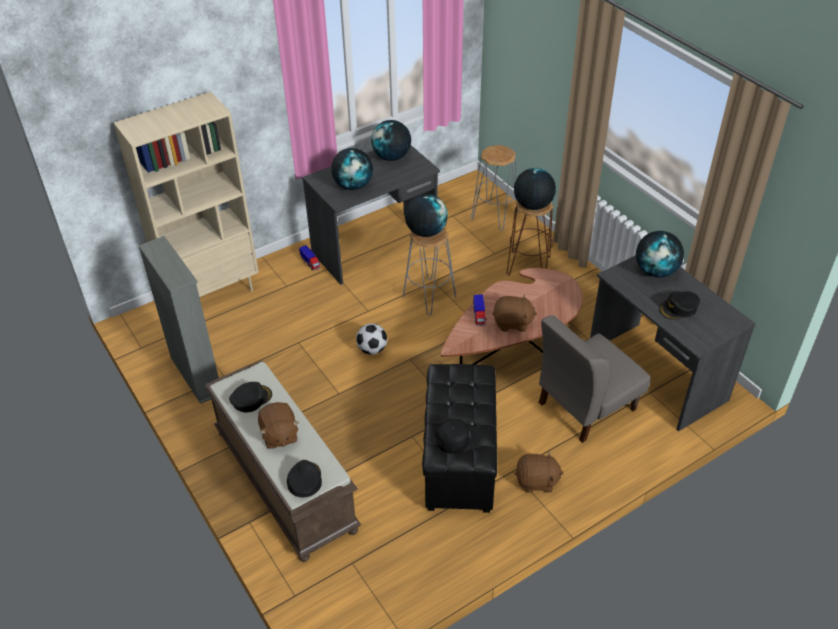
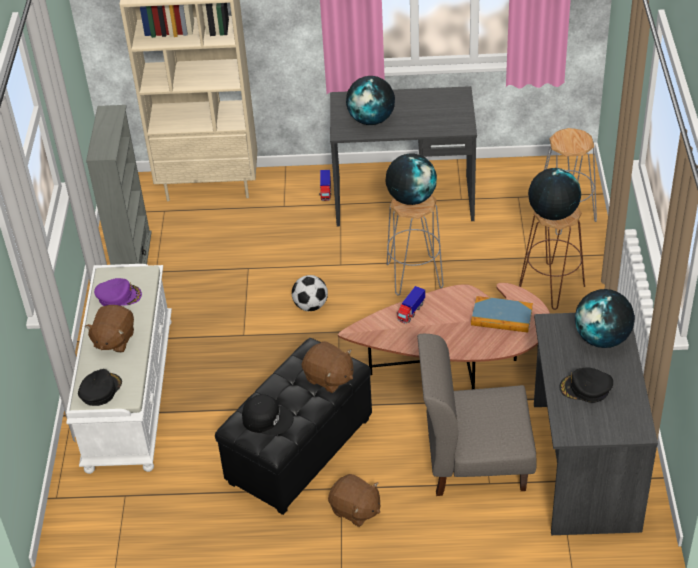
camera: 35 degrees right, 0 degrees up
(251, 399) = (118, 296): black cap -> purple cap
(283, 480) = (128, 392): brown bench -> white bench
(392, 157) = (439, 102): globe -> none
(512, 323) = (438, 334): brown plush toy -> brown plush toy (329, 378)
(543, 293) = (501, 317): none -> book

